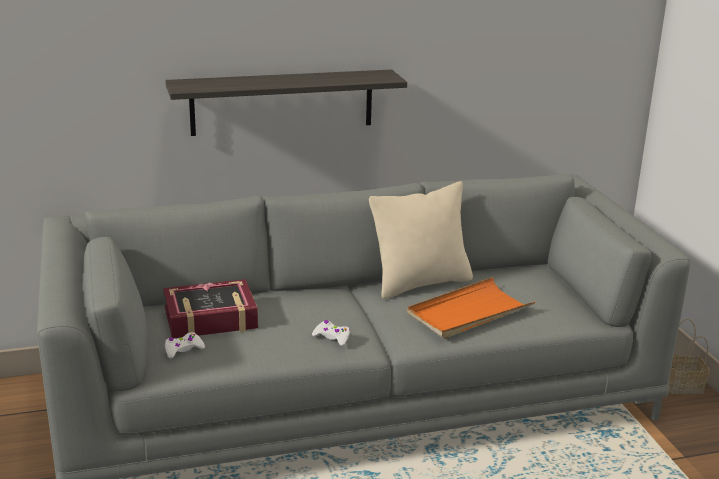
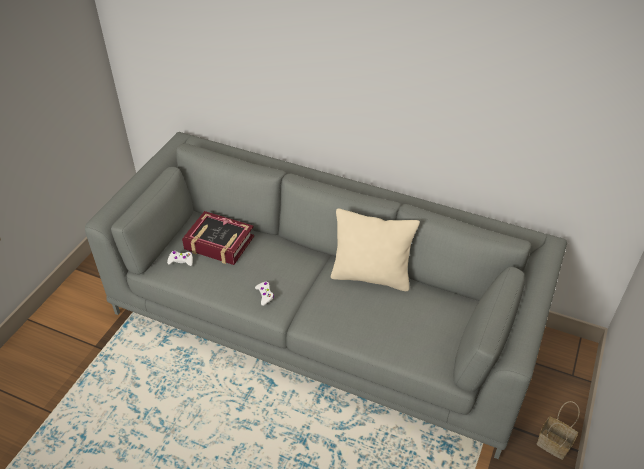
camera: 40 degrees right, 20 degrees up
(282, 102) = (326, 108): shelf -> none
(469, 312) = (368, 320): orange tray -> none

